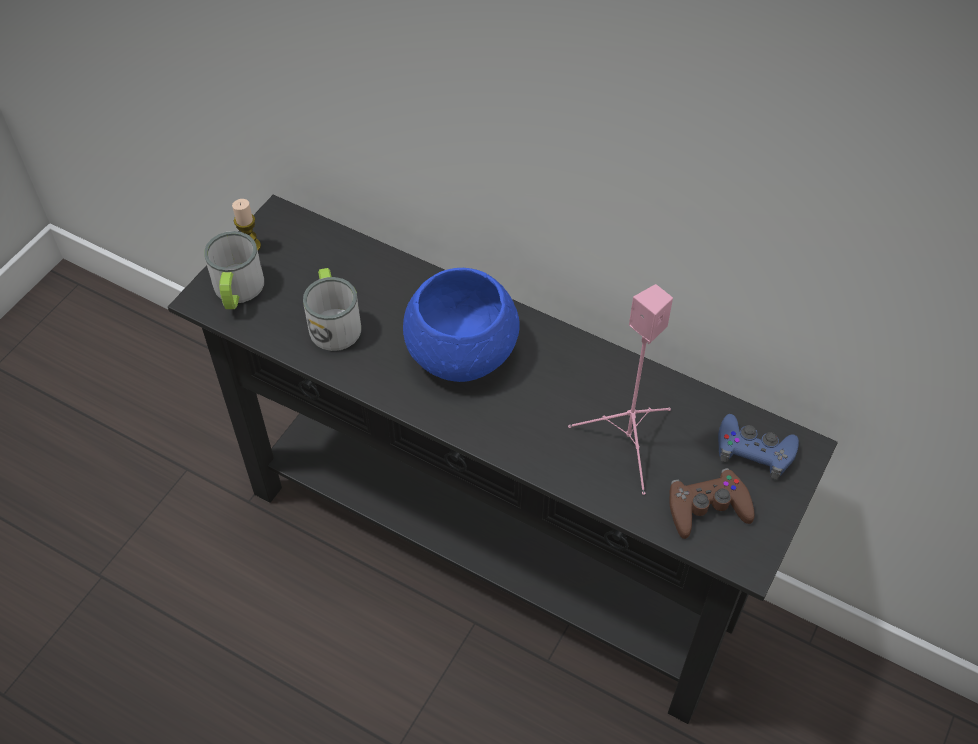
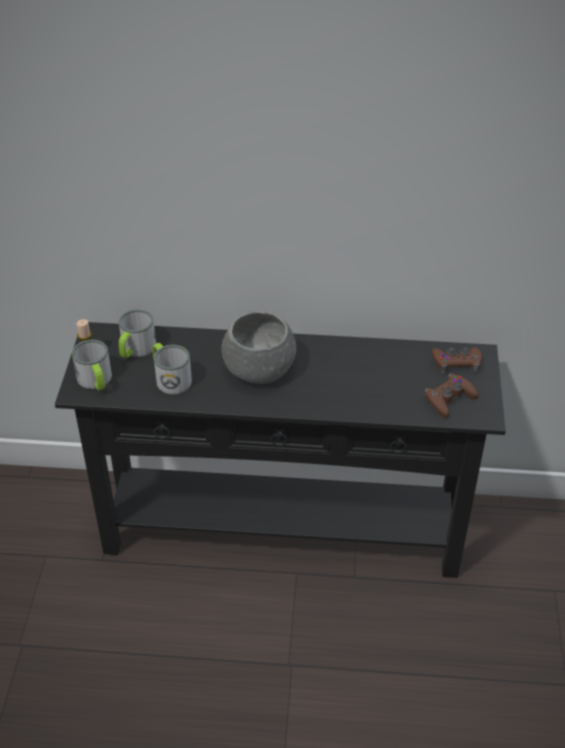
camera: 25 degrees left, 10 degrees down
(314, 261) = (135, 349): none -> mug
(463, 350) = (260, 367): blue bowl -> grey bowl
(628, 443) = (386, 382): pink speaker -> none
(754, 450) = (456, 363): blue game controller -> brown game controller

